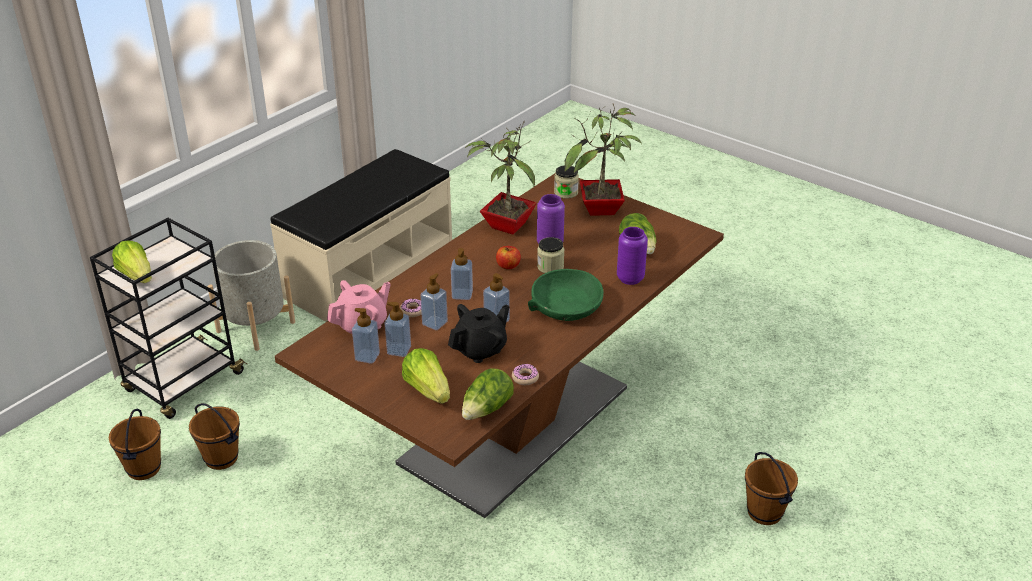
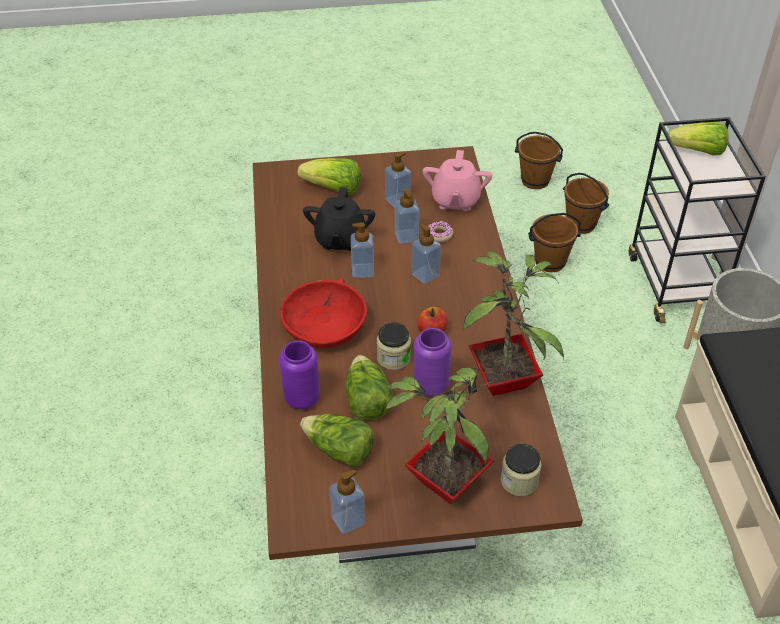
camera: 135 degrees right, 10 degrees up
(367, 356) = (411, 183): soap dispenser -> soap dispenser (348, 520)
(487, 409) = (273, 202): lettuce -> lettuce (366, 400)
(525, 378) = (276, 240): donut -> none
(566, 306) = (324, 324): green bowl -> red bowl
(765, 512) = (99, 522): brown bucket -> brown bucket (535, 181)

